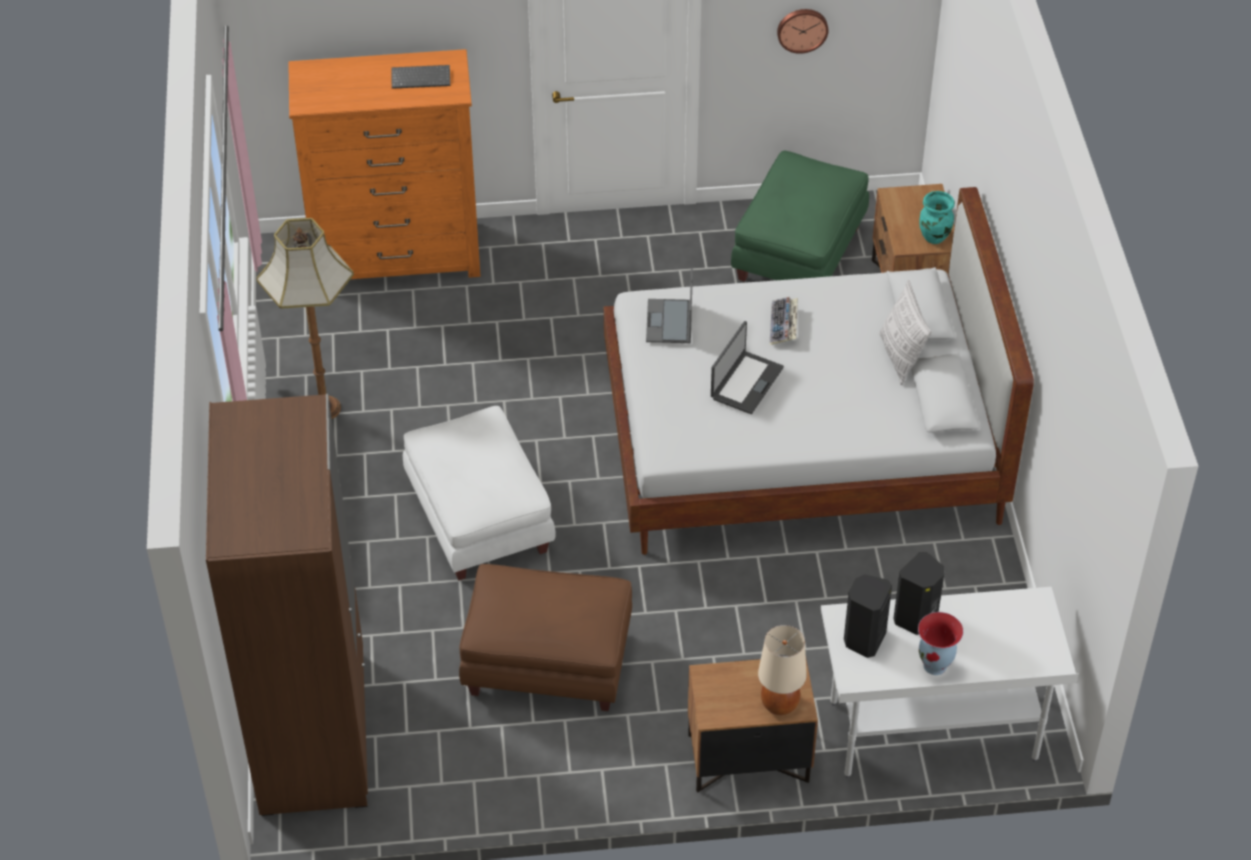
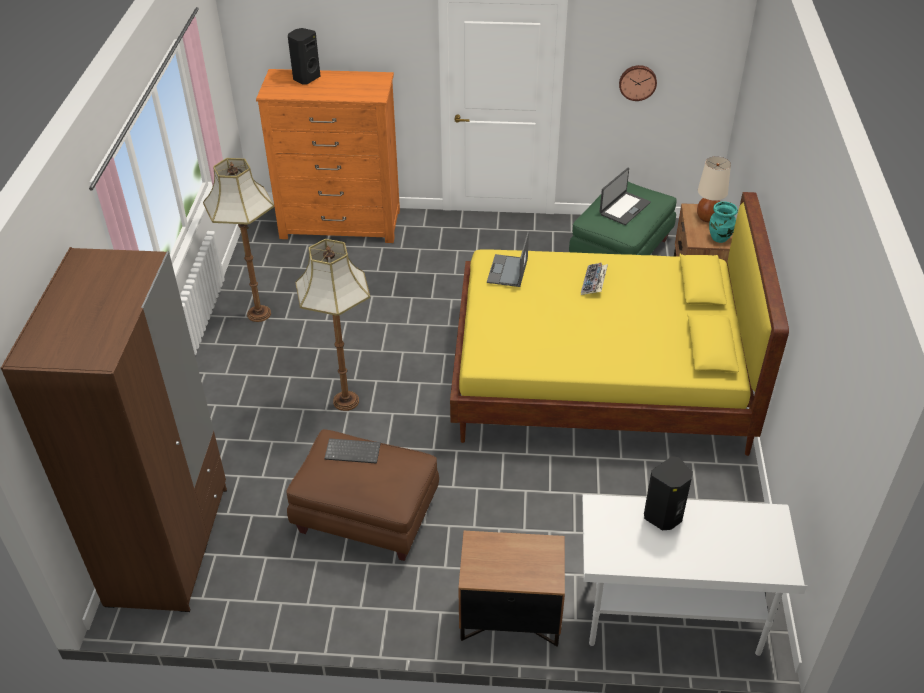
camera: 10 degrees right, 5 degrees down
(421, 77) = (356, 85): keyboard -> keyboard (353, 451)
(478, 519) = (345, 401): white ottoman -> floor lamp
(746, 382) = (556, 318): laptop -> laptop (624, 208)
(780, 704) = (534, 575): beige table lamp -> beige table lamp (707, 218)
(800, 443) = (598, 377): white bed -> yellow bed
(863, 639) = (614, 528): black speaker -> black speaker (306, 78)
(900, 357) = (681, 314): pillow -> none
(936, 665) = (676, 560): vase -> none

